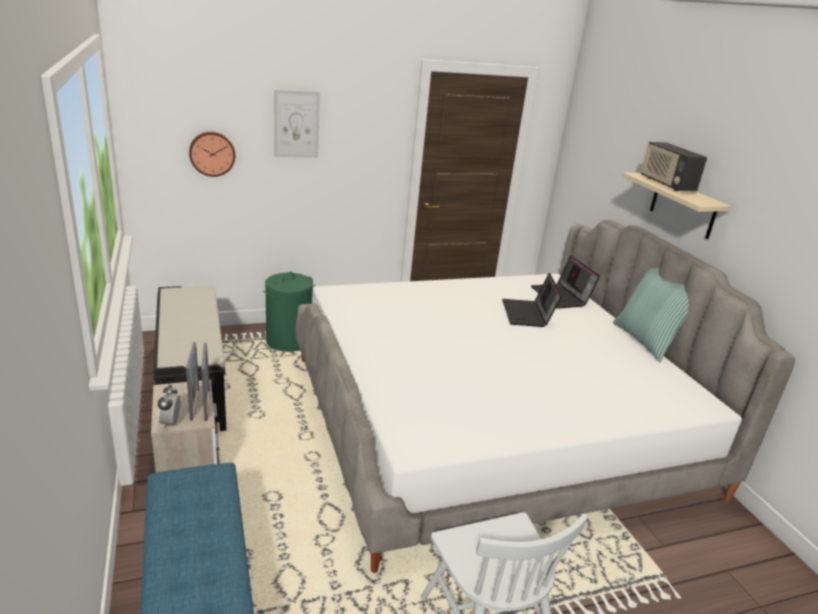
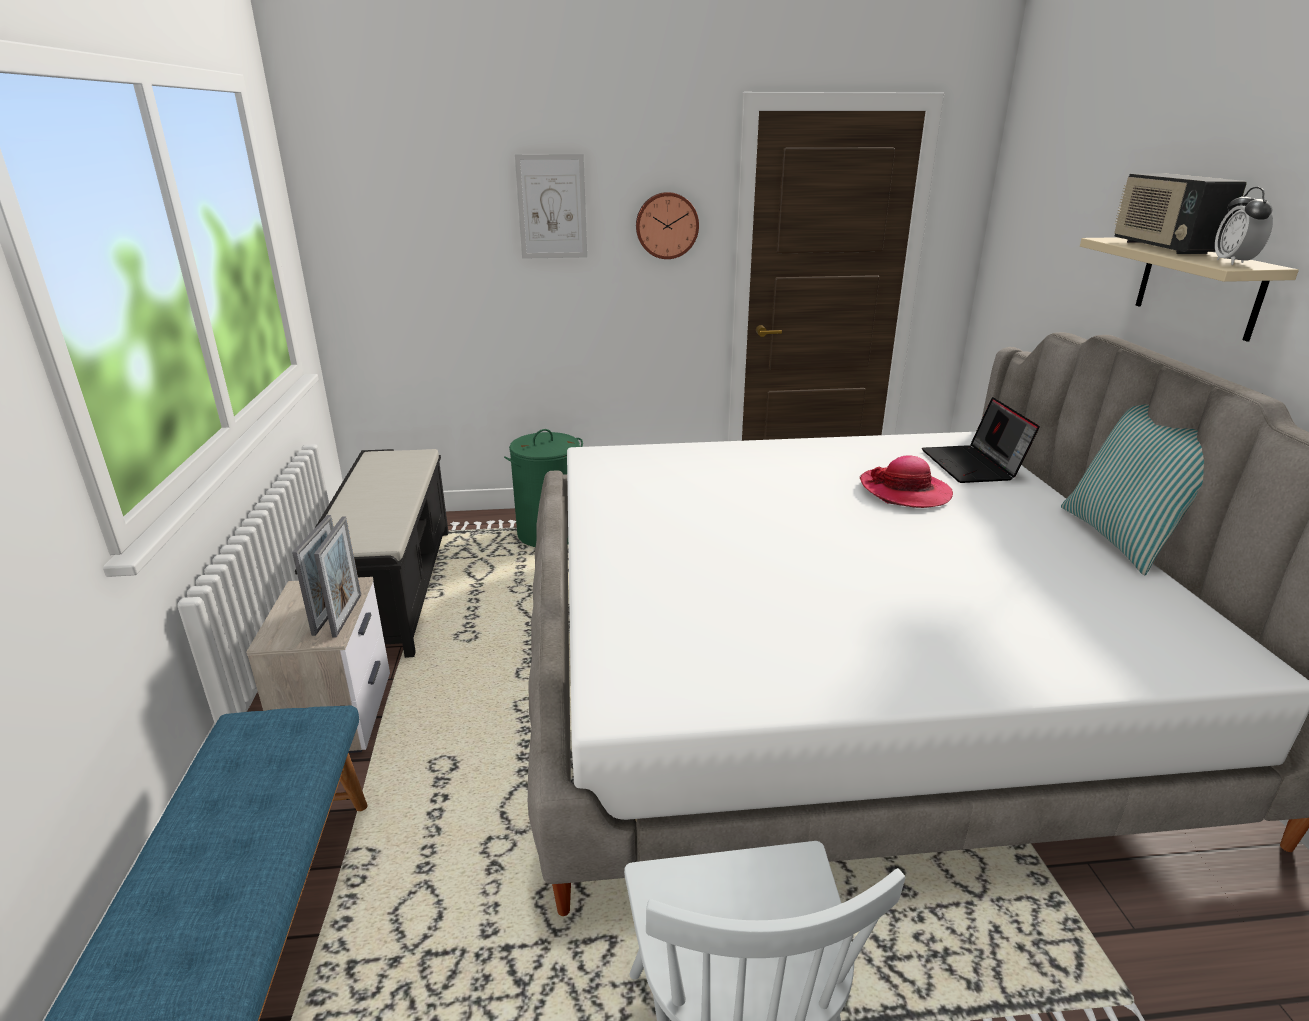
camera: 15 degrees right, 0 degrees up
(170, 423) = (282, 637): alarm clock -> alarm clock (1233, 262)
(212, 153) = (432, 256): wall clock -> wall clock (666, 225)
(528, 314) = (905, 491): laptop -> hat

